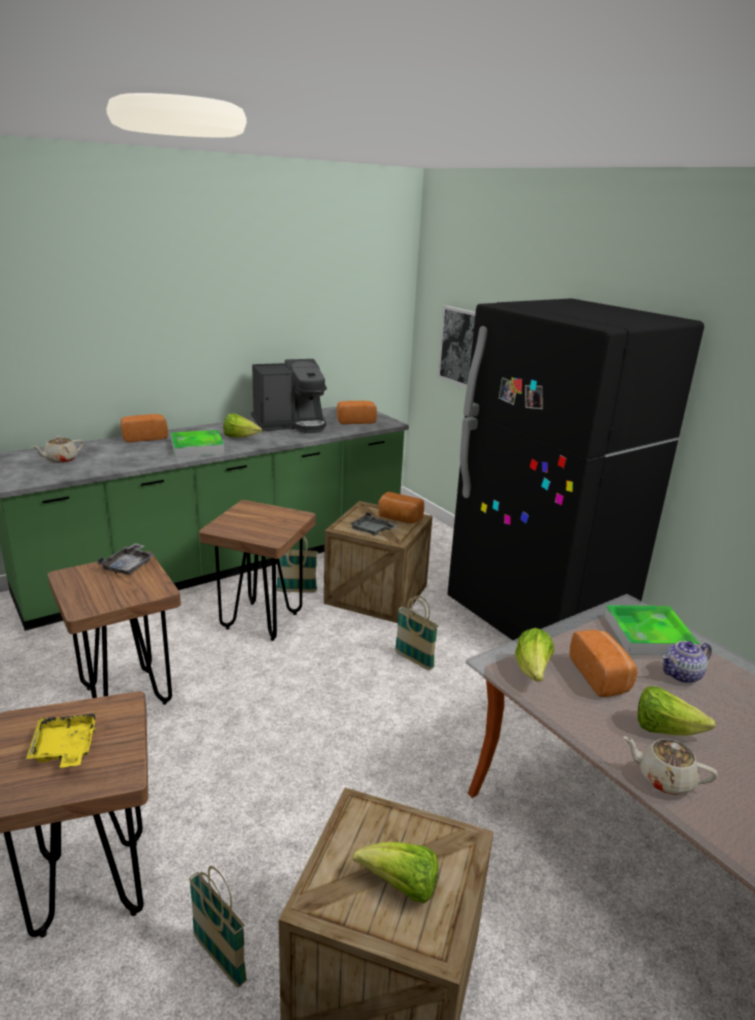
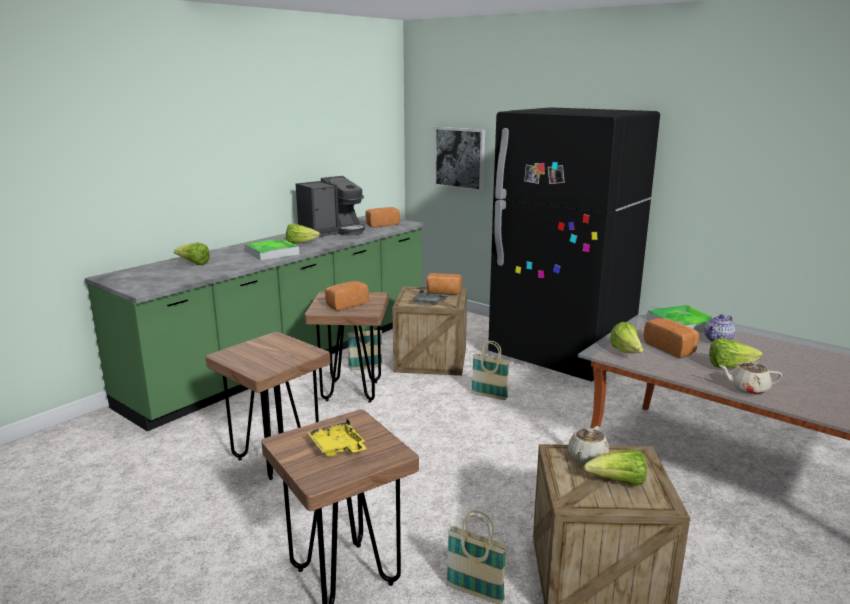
camera: 15 degrees left, 5 degrees down
(61, 460) = (163, 272): beige teapot -> beige teapot (587, 457)
(103, 451) = (194, 264): none -> lettuce
(129, 566) = (271, 342): grey tray -> none
(144, 437) = (218, 251): bread -> bread (345, 304)

